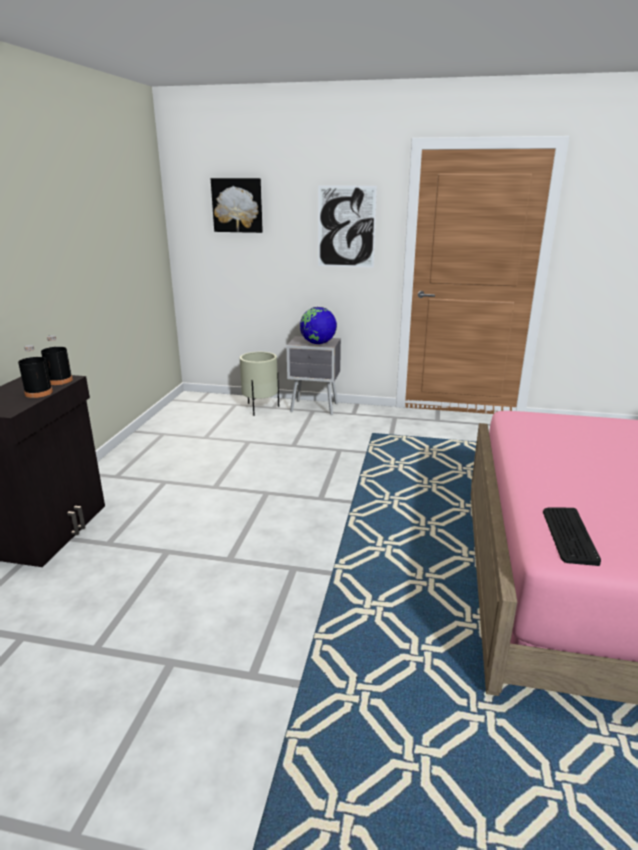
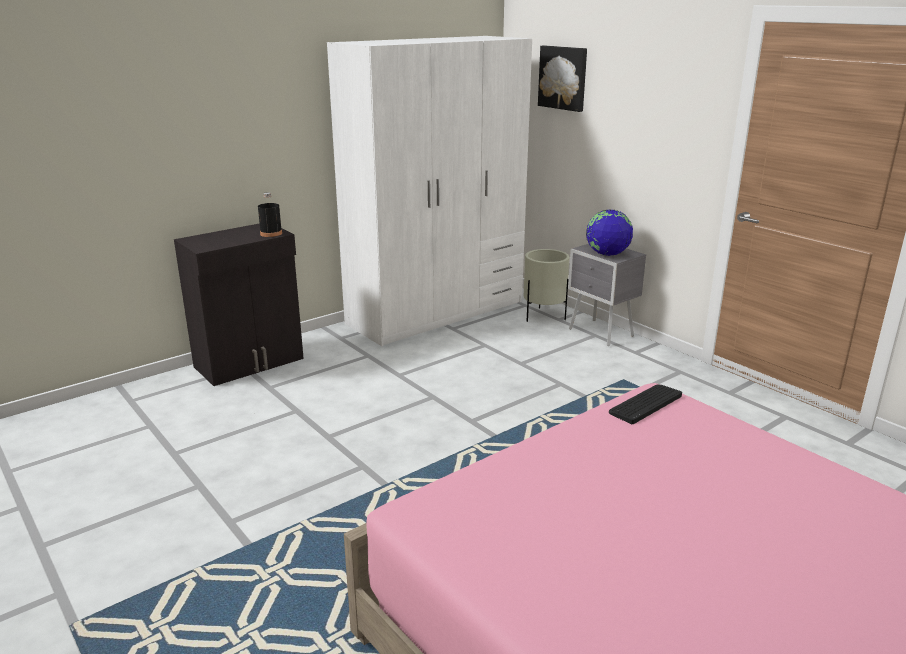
camera: 40 degrees right, 0 degrees up
(39, 393) = (242, 240): black bottle -> none
(173, 430) = (437, 312): none -> white wardrobe
(346, 227) = (667, 115): picture -> none
(569, 535) = (448, 507): keyboard -> keyboard (645, 404)

